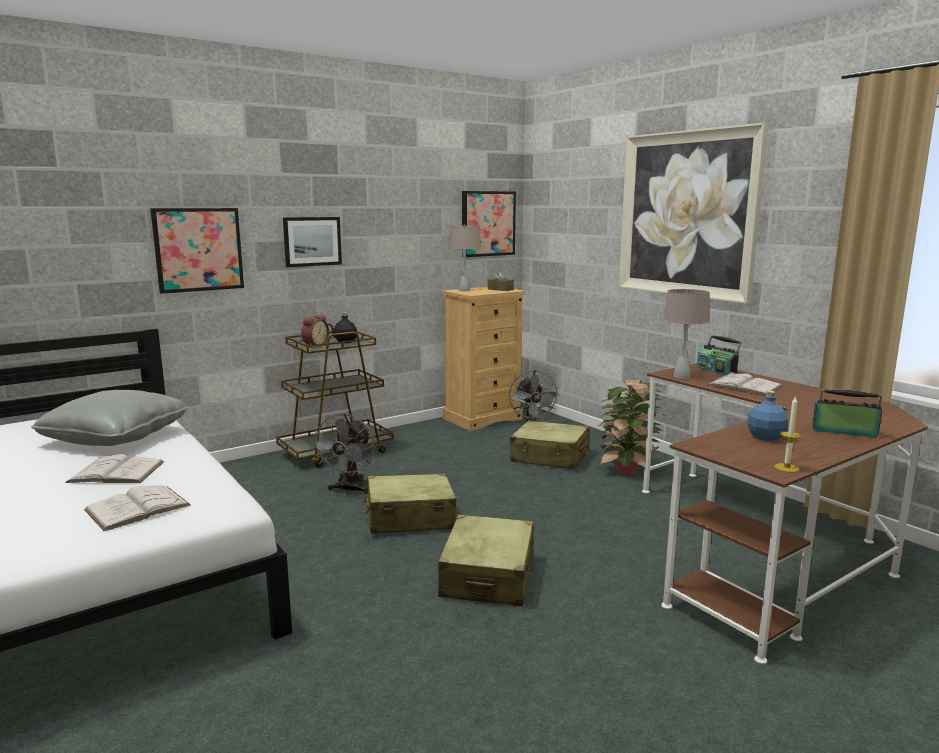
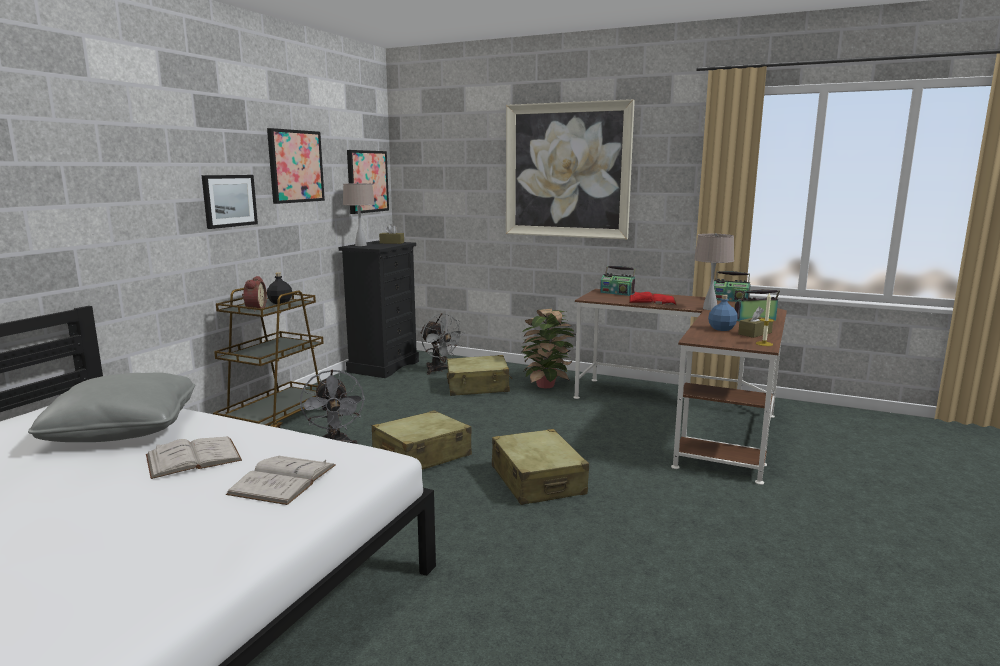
camera: 30 degrees left, 0 degrees up
(198, 249) = (122, 212): picture -> picture (295, 166)
(482, 419) = (383, 366): beige dresser -> black dresser
(682, 377) = (603, 299): beige table lamp -> beige table lamp (710, 308)
(744, 386) = (652, 300): white book -> red book
(803, 451) = (755, 333): none -> brown tissue box
(863, 399) = (730, 300): none -> radio

